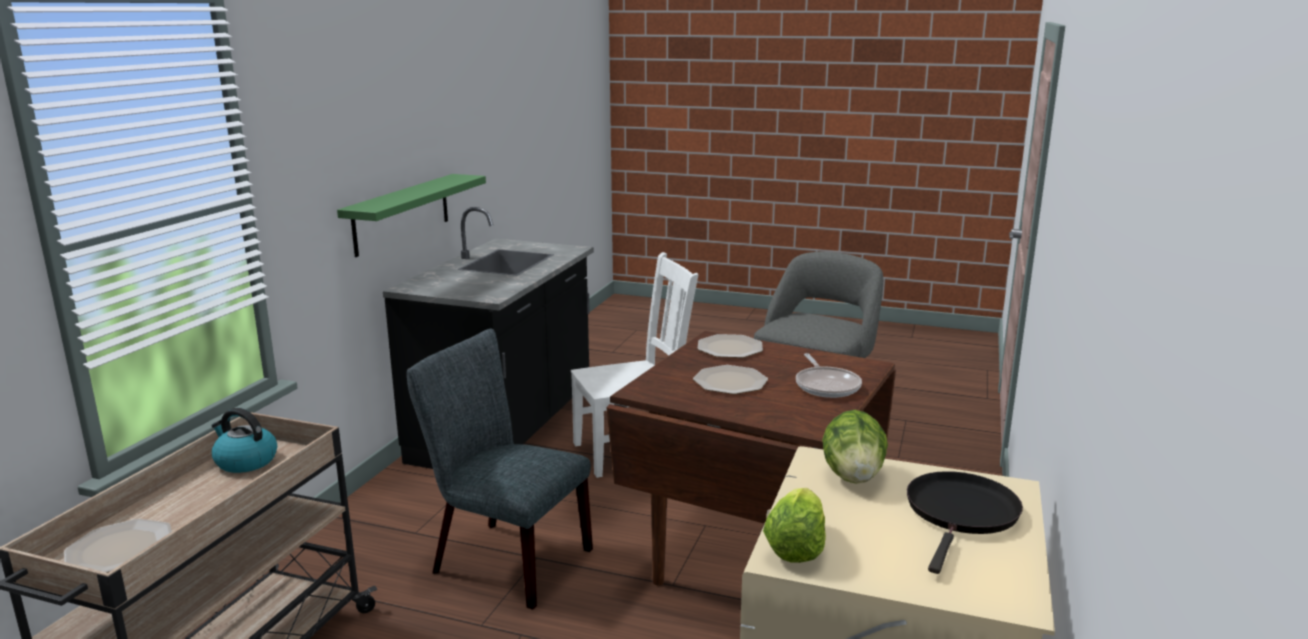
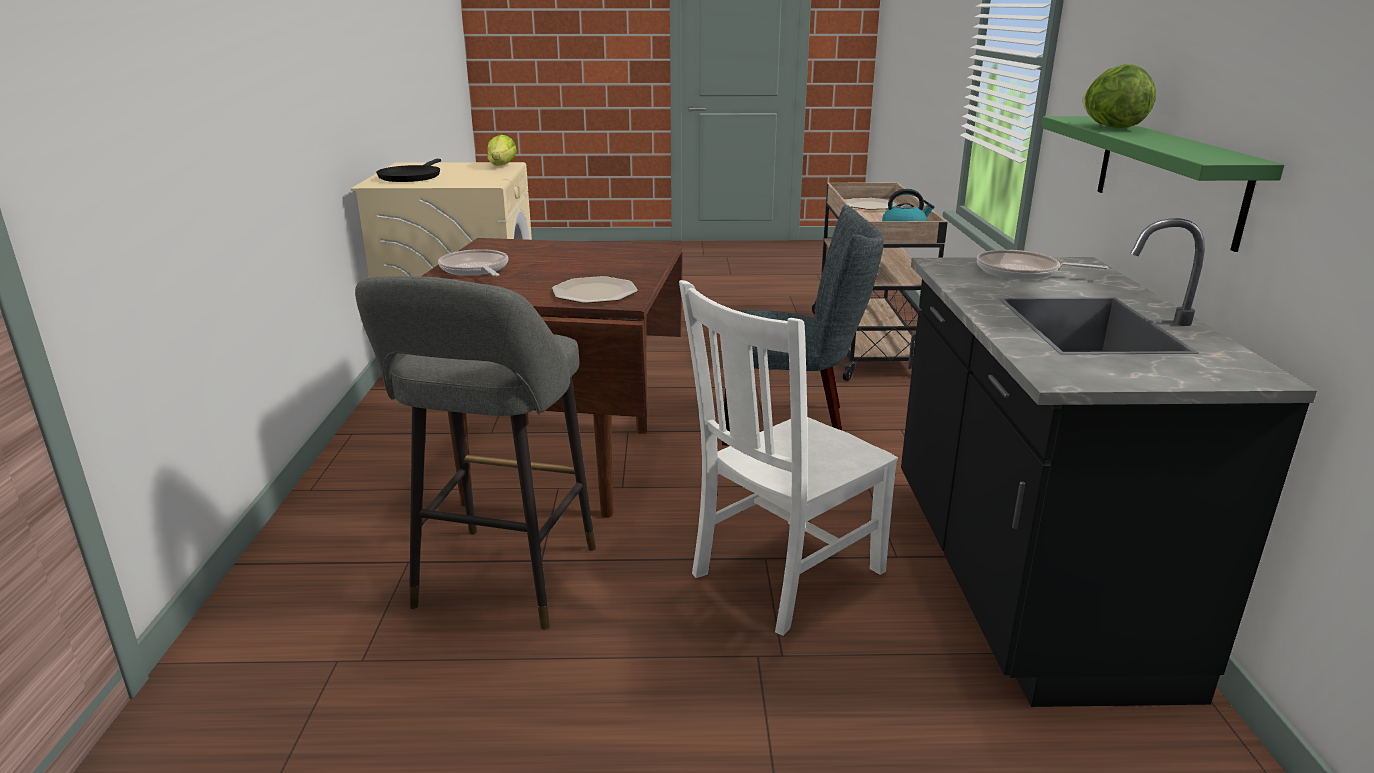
camera: 160 degrees right, 5 degrees up
(461, 286) = (1022, 272): none -> frying pan
(730, 381) = (577, 263): plate -> none
(853, 476) = (467, 181): lettuce -> lettuce (1111, 127)

